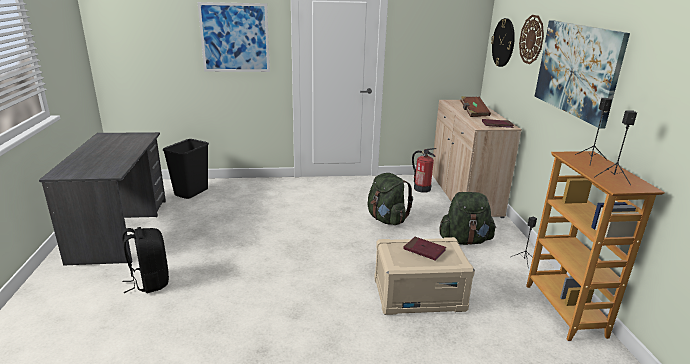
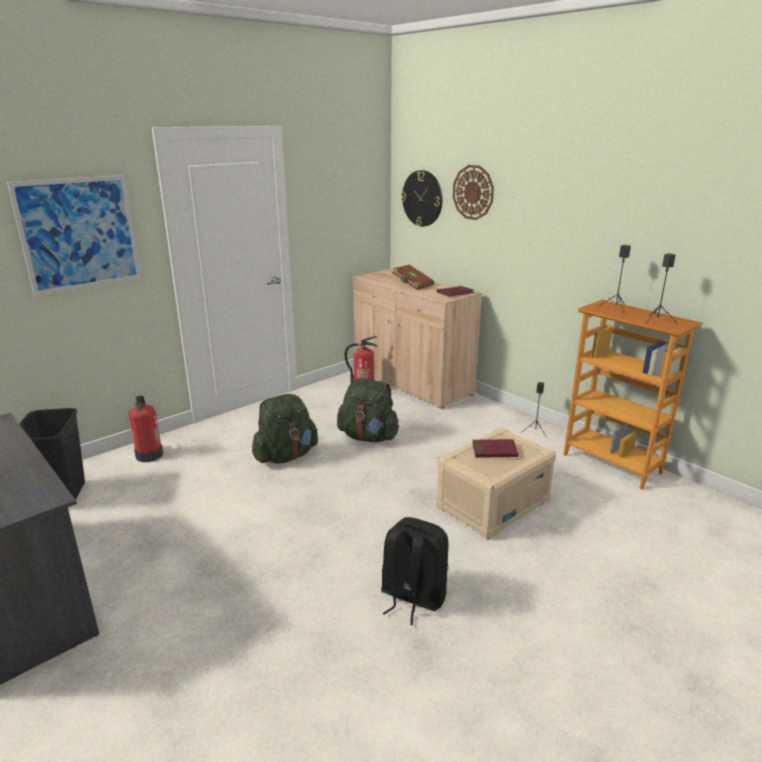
camera: 35 degrees left, 0 degrees up
(150, 282) = (166, 645): black backpack -> black backpack (412, 597)
(252, 186) = (149, 455): none -> fire extinguisher
(465, 240) = (467, 431): green backpack -> green backpack (286, 456)
(577, 69) = (554, 220): picture -> none

